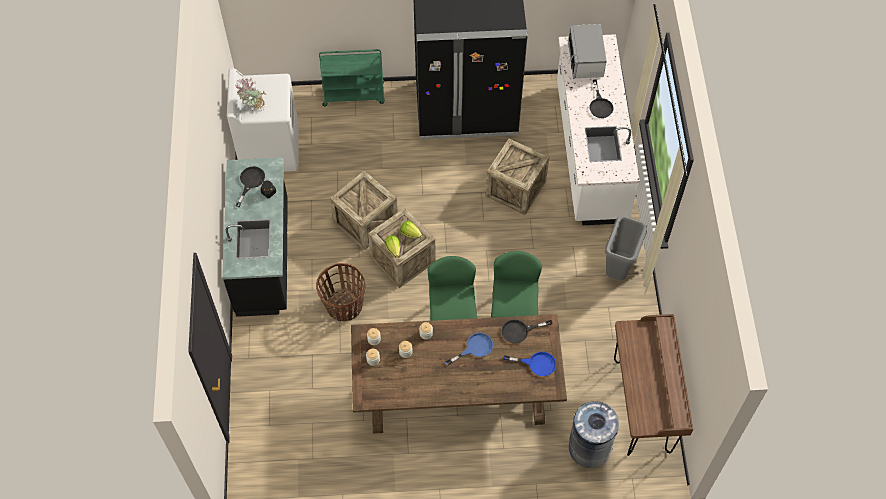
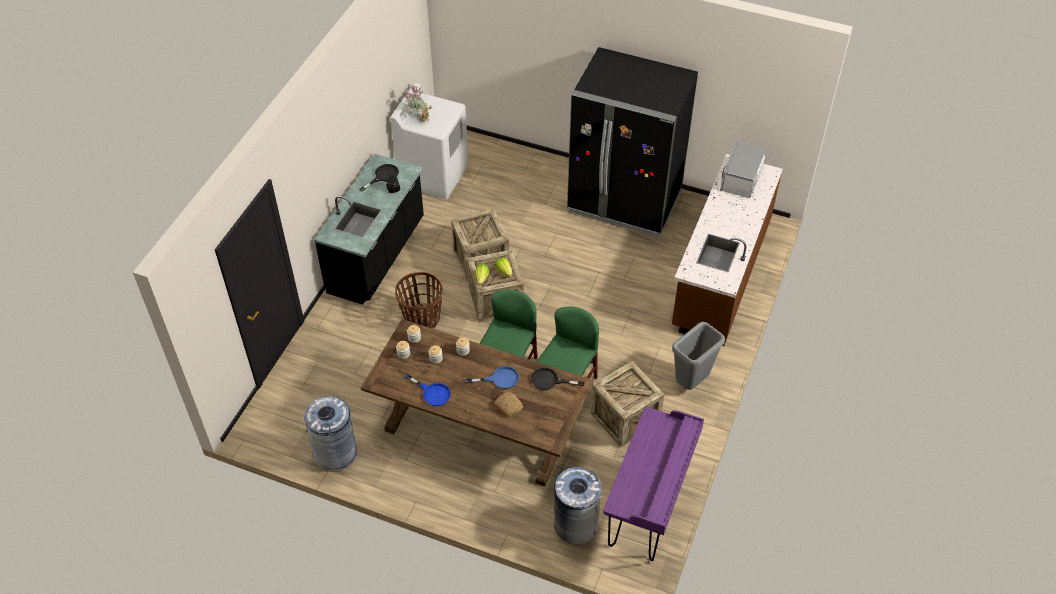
camera: 25 degrees right, 10 degrees down
(340, 475) = (335, 453): none -> grey trash can
(354, 94) = (531, 158): green cart -> none
(498, 372) = (509, 406): none -> bread
(515, 189) = (632, 280): crate -> crate (625, 418)
(537, 363) = (549, 414): blue frying pan -> blue frying pan (432, 393)
(589, 151) = (720, 274): white counter -> brown counter
(600, 105) = (733, 220): black frying pan -> none
(642, 406) = (648, 509): brown desk -> purple desk

